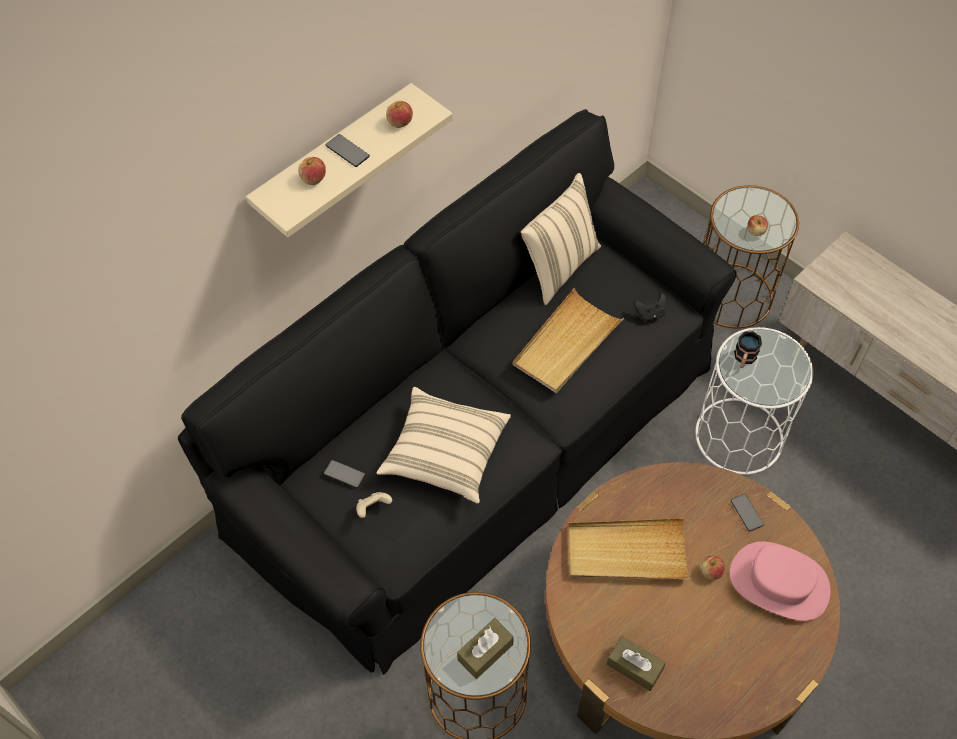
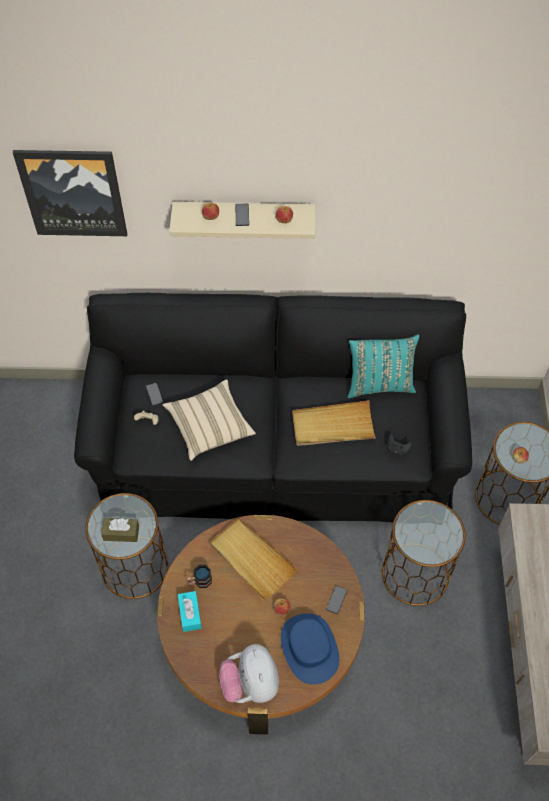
camera: 45 degrees right, 0 degrees up
(112, 274) = (73, 192): none -> picture
(558, 267) = (379, 384): beige pillow -> turquoise pillow
(634, 666) = (190, 614): brown tissue box -> turquoise tissue box
(739, 436) = (415, 574): white side table -> brown side table
(744, 359) = (422, 518): mug -> mug (199, 581)
(771, 672) = (250, 684): none -> plush toy
(779, 583) = (309, 648): pink hat -> blue hat

